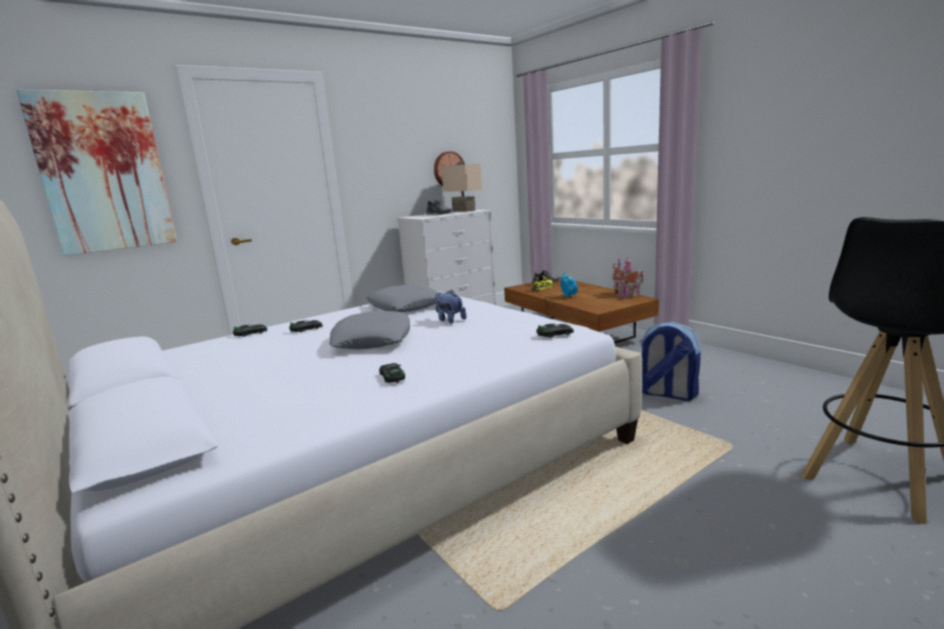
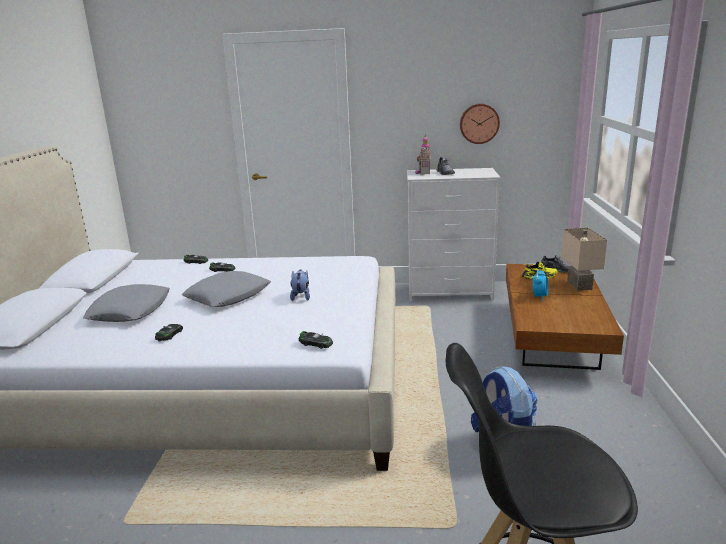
camera: 40 degrees right, 5 degrees up
(104, 173) = (171, 117): picture -> none
(405, 306) = (311, 269): grey pillow -> grey pillow (130, 311)
(465, 210) = (479, 172): beige table lamp -> beige table lamp (580, 285)
(625, 295) = (600, 316): toy house -> toy house (422, 172)

